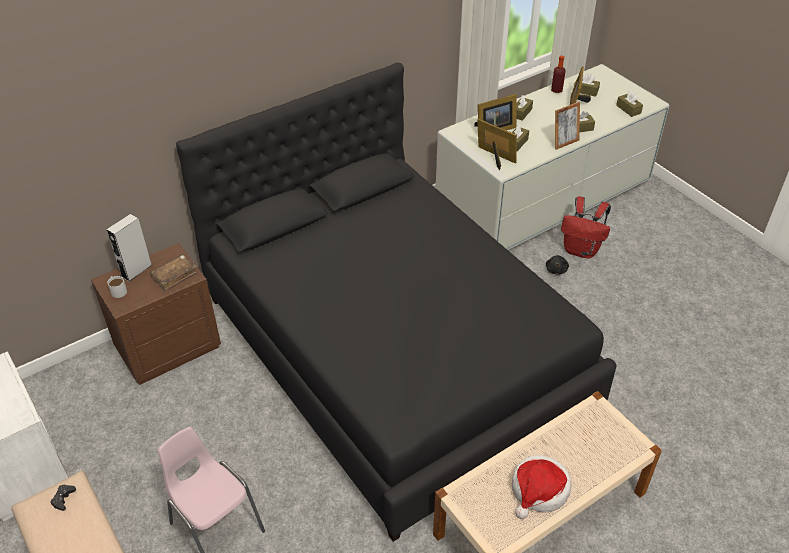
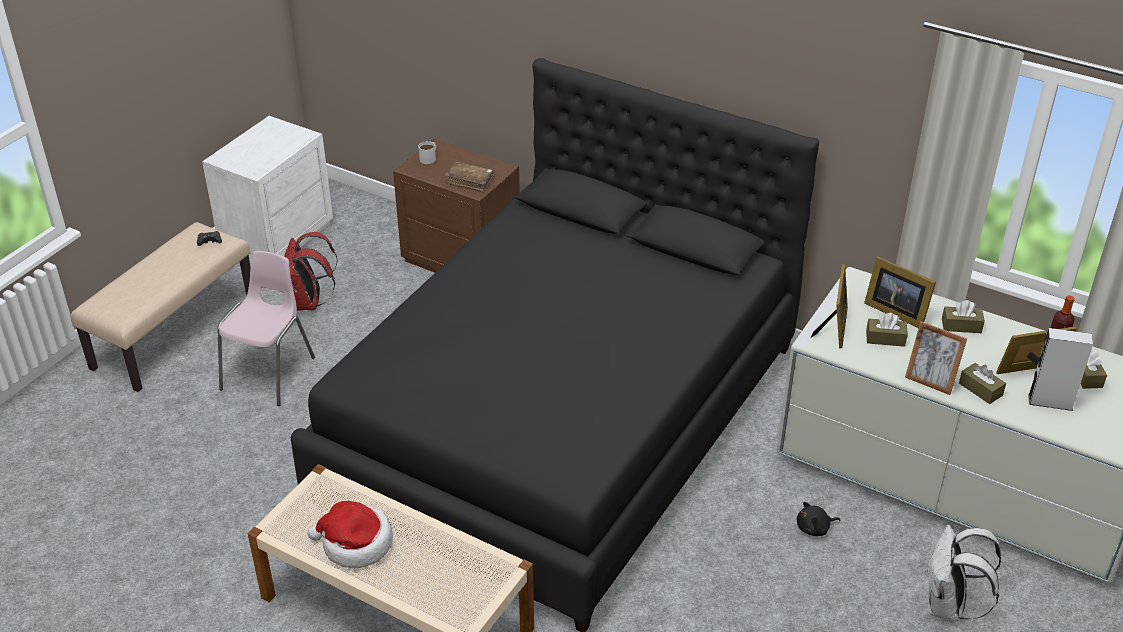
camera: 65 degrees right, 5 degrees down
(136, 270) = (462, 157): grey speaker -> grey speaker (1050, 402)
(581, 250) = (877, 546): red backpack -> red backpack (309, 303)
(628, 109) = (1084, 430): brown tissue box -> none
(637, 242) = (948, 606): none -> white backpack

